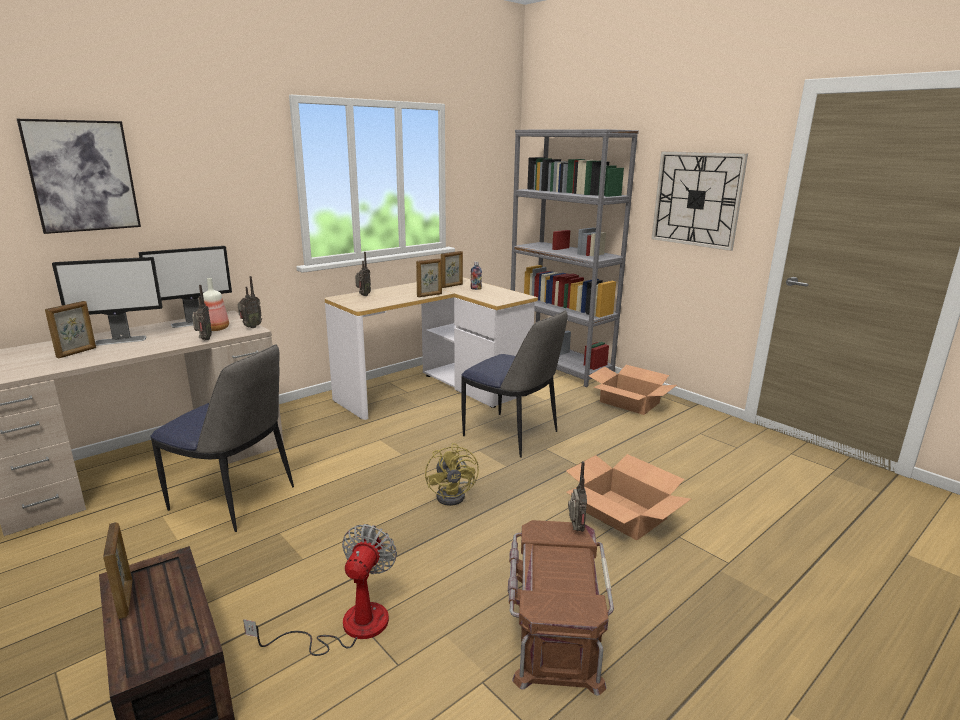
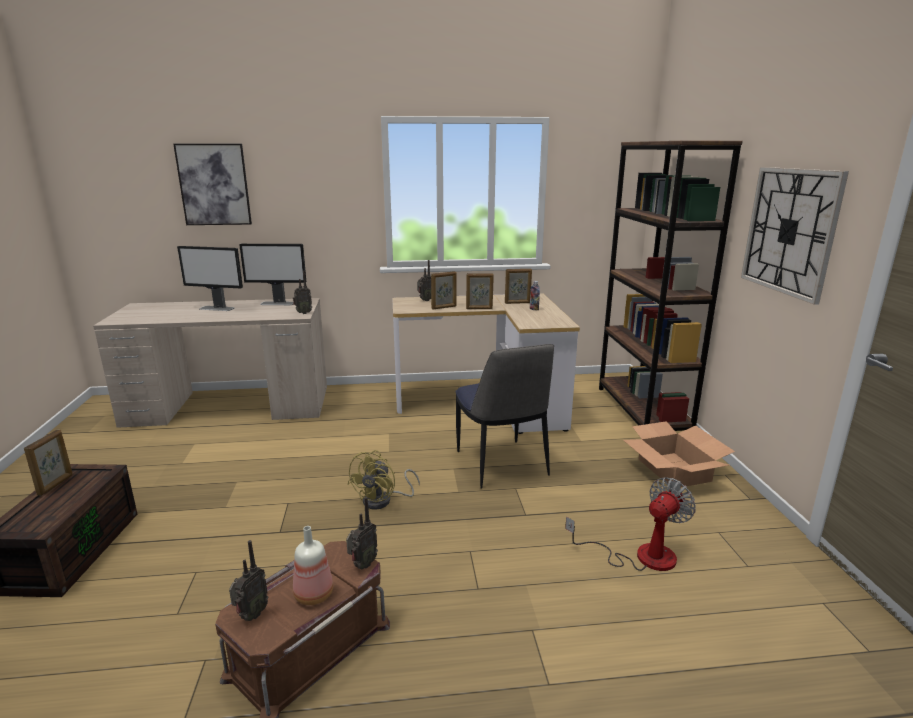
camera: 35 degrees right, 0 degrees up
(77, 352) = (182, 312): picture frame -> picture frame (444, 307)
(204, 340) = (259, 317): radio -> radio (251, 615)
(215, 329) = (280, 310): bottle -> bottle (312, 594)
(235, 500) = (242, 447): chair -> none
(348, 627) = (186, 569): fan -> fan (641, 556)
(559, 366) = (642, 411): grey bookcase -> brown bookcase
(622, 514) = (505, 580): cardboard box -> none

